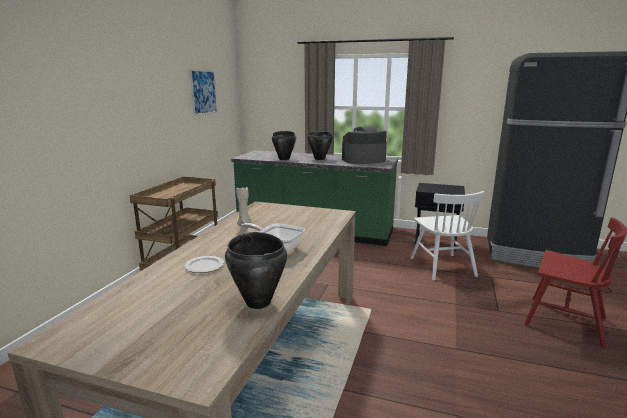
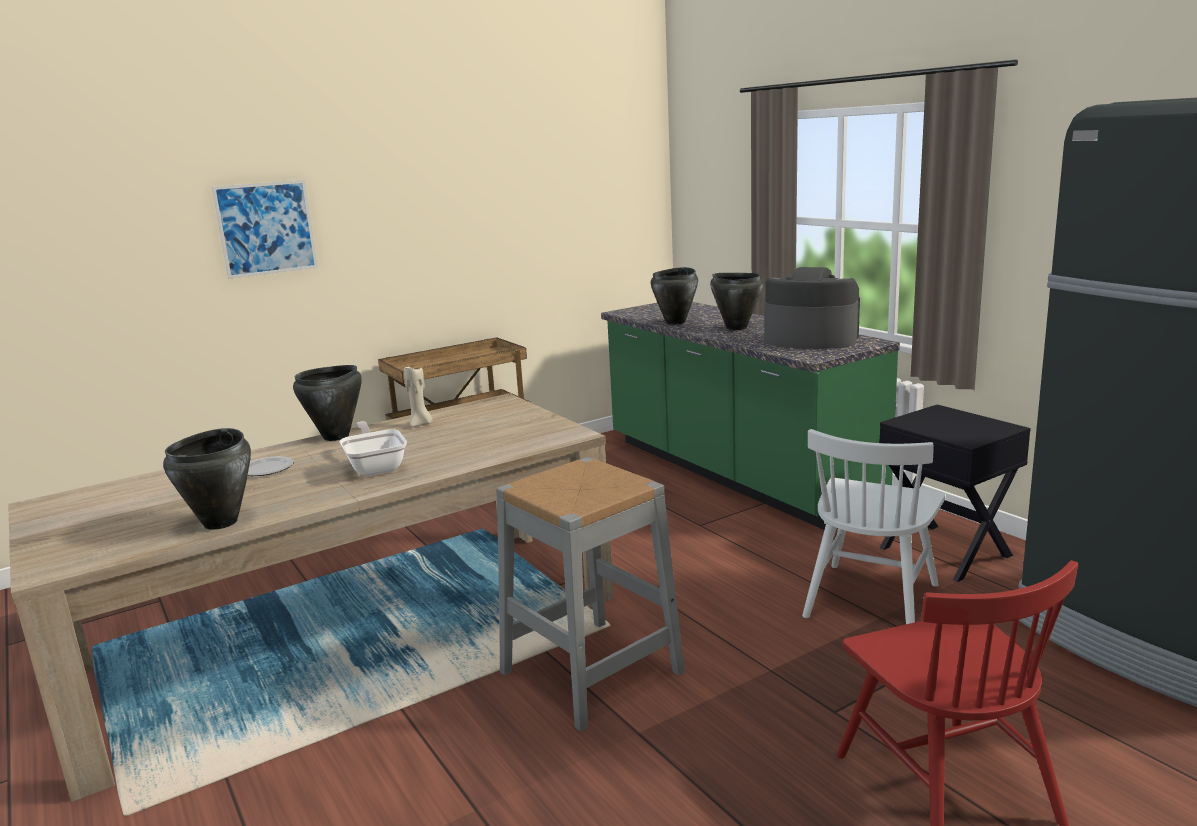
camera: 40 degrees right, 0 degrees up
(204, 92) = (566, 193): picture -> picture (266, 228)
(206, 239) = (336, 437): none -> black cooking pot
(397, 332) = (591, 672): none -> grey stool

